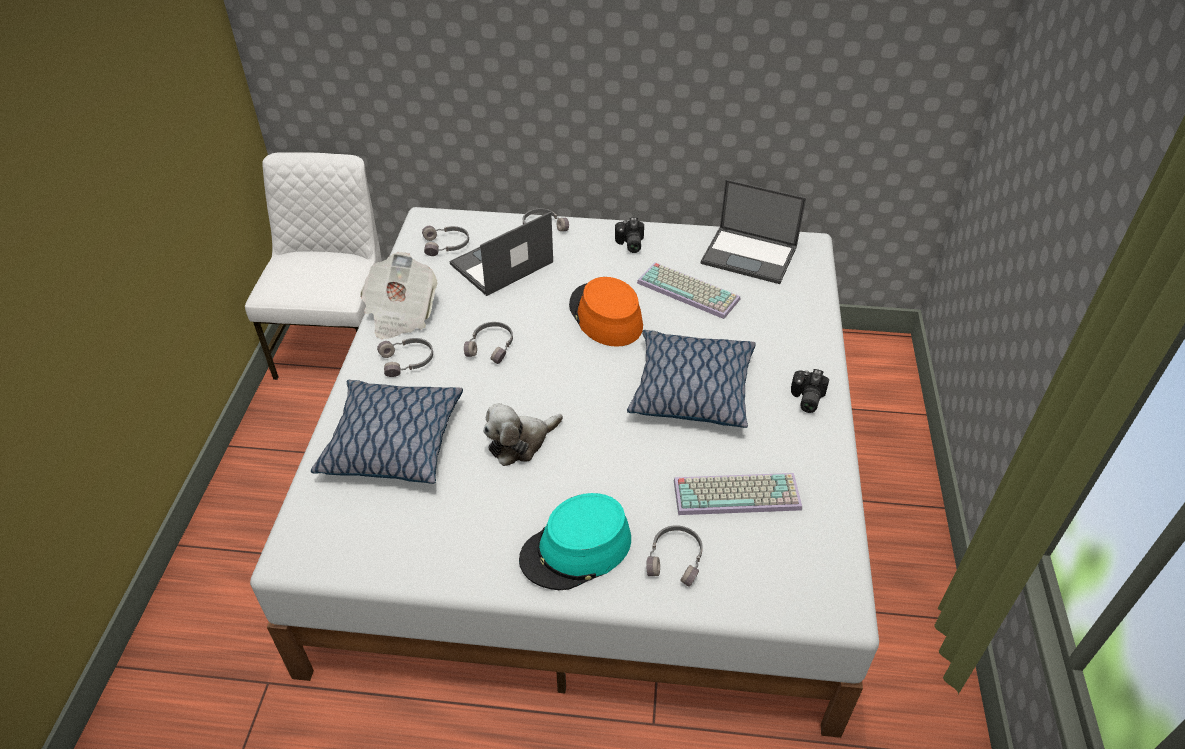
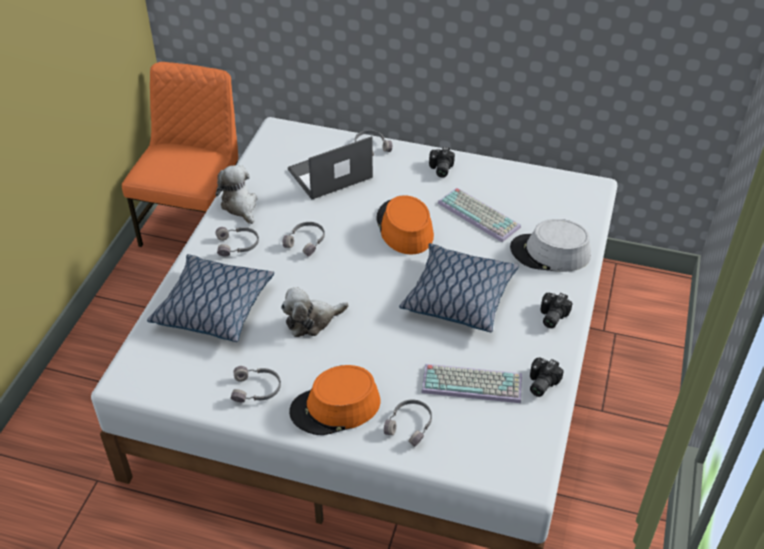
camera: 10 degrees right, 0 degrees up
(339, 343) = (196, 222): white chair -> orange chair
(400, 313) = (240, 205): newspaper -> plush toy
(446, 245) = (288, 153): grey headphones -> grey headphones (257, 389)
(576, 550) = (335, 407): turquoise hat -> orange hat
(750, 255) = (540, 190): laptop -> none
(782, 324) = (550, 253): none -> grey hat
(817, 482) = (540, 383): none -> camera

